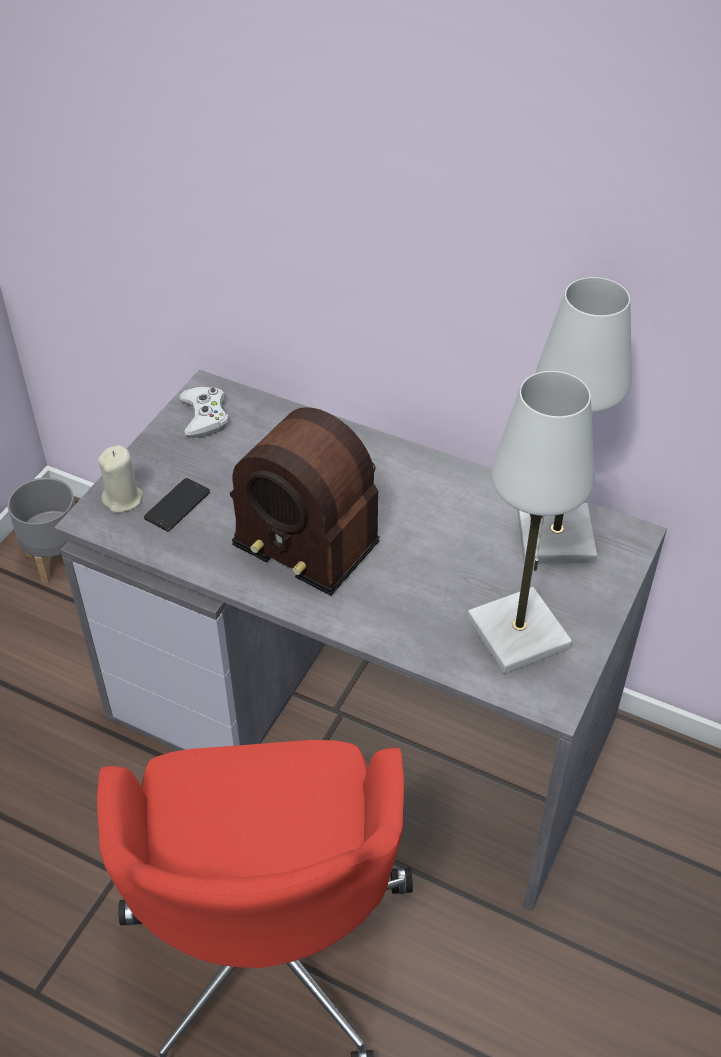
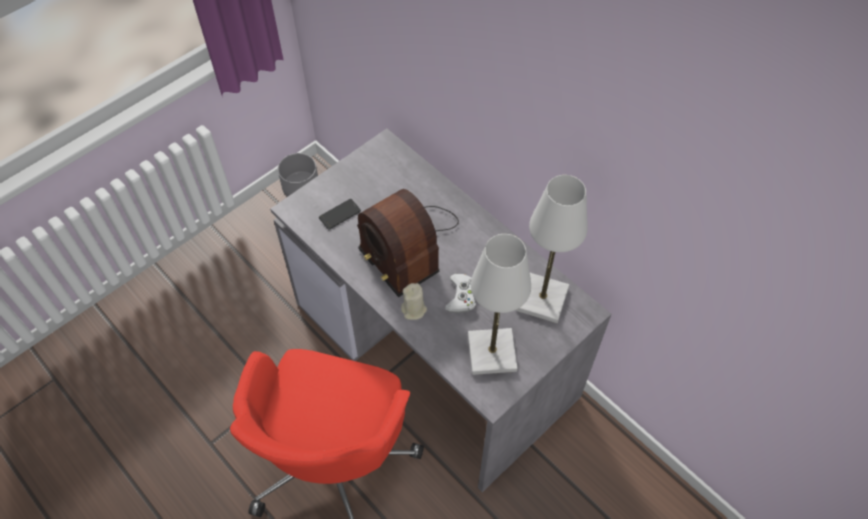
camera: 20 degrees right, 10 degrees up
(123, 499) = (312, 202): beige candle -> beige candle (414, 309)
(205, 417) = (377, 161): white game controller -> white game controller (462, 296)

